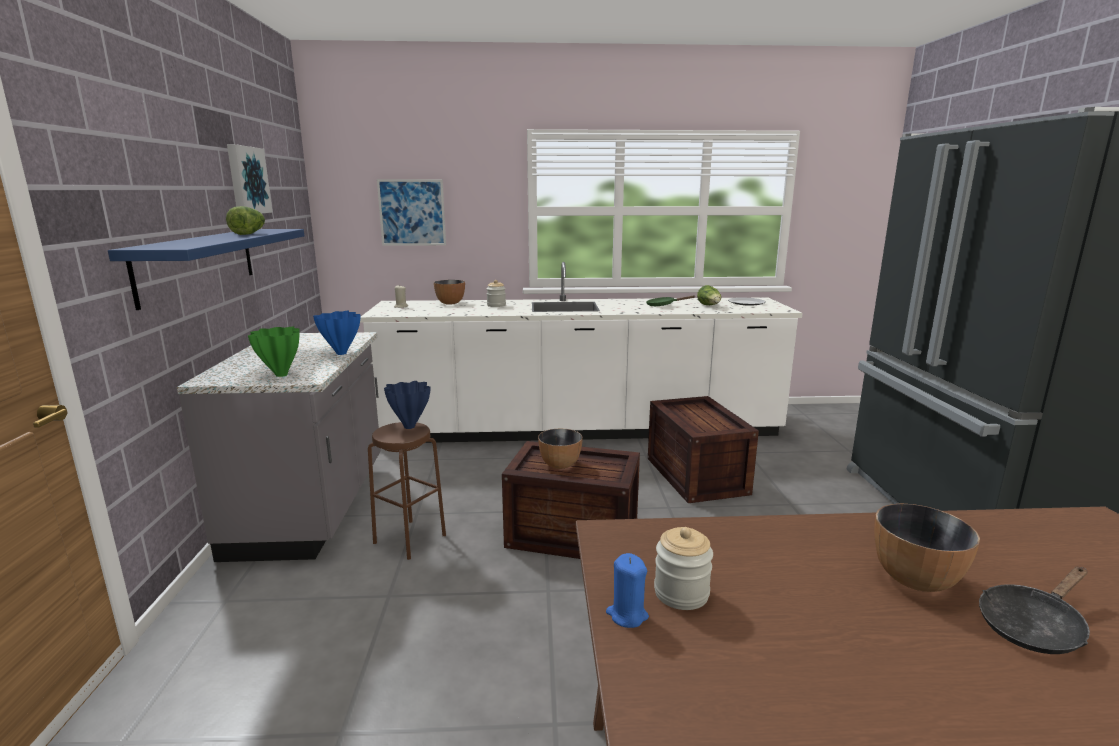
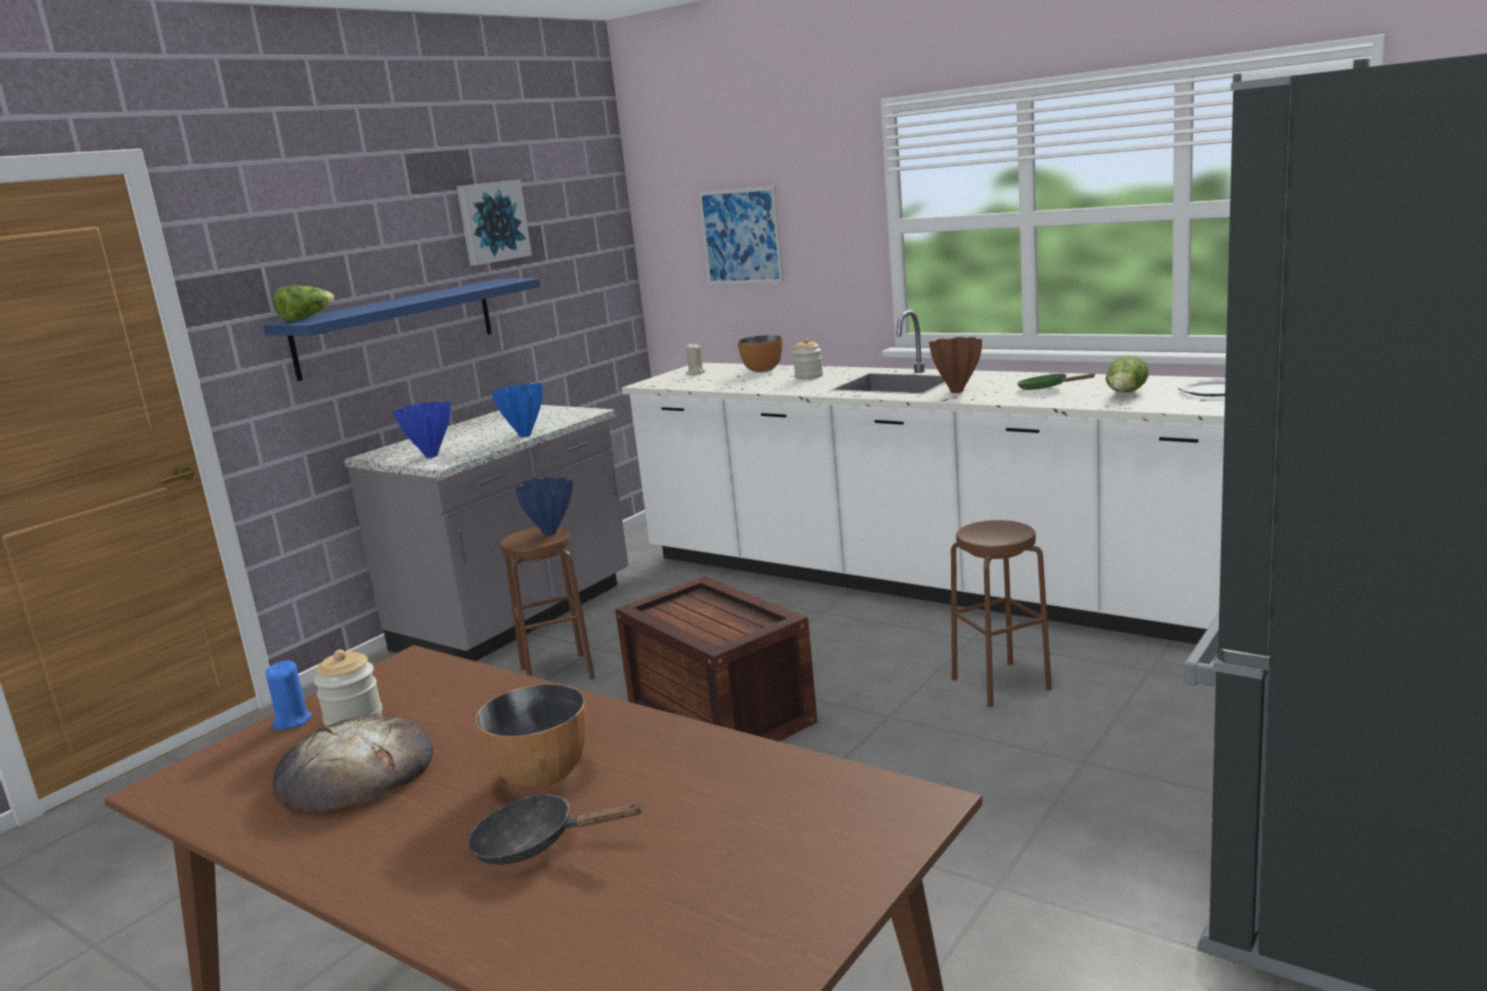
camera: 40 degrees right, 0 degrees up
(249, 234) = (450, 292): lettuce -> lettuce (306, 318)
(281, 375) = (431, 455): green vase -> blue vase
(559, 465) = (696, 613): bowl -> none
(616, 308) = (957, 391): none -> brown vase
(695, 475) = (1001, 683): crate -> brown stool
(791, 633) = (355, 772): none -> bread

